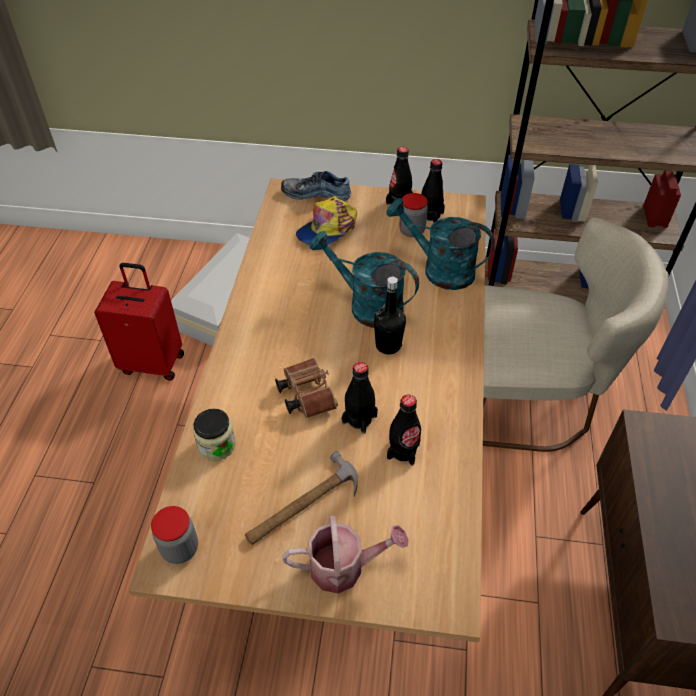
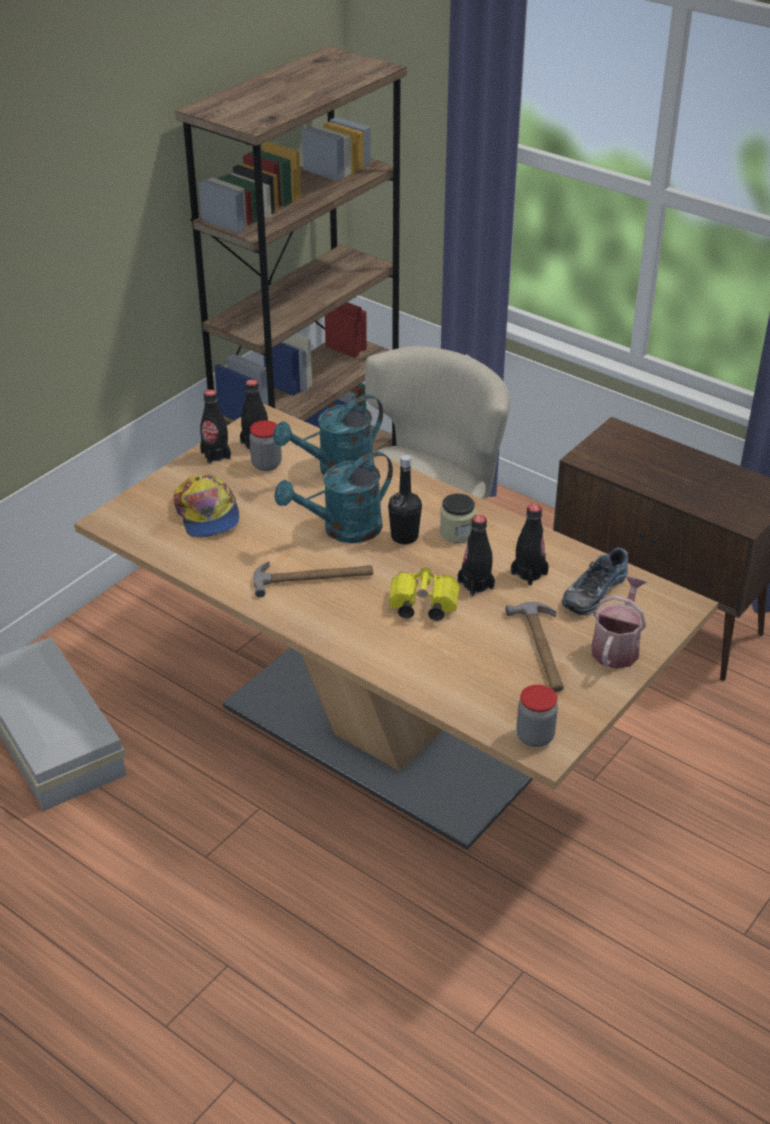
camera: 60 degrees left, 10 degrees down
(153, 362) = (83, 848): red suitcase -> none
(216, 445) = (436, 681): jar -> jar (457, 533)
(295, 316) = (313, 578): none -> hammer
(306, 394) = (421, 606): brown binoculars -> yellow binoculars
(316, 193) = (139, 501): shoe -> shoe (593, 591)

